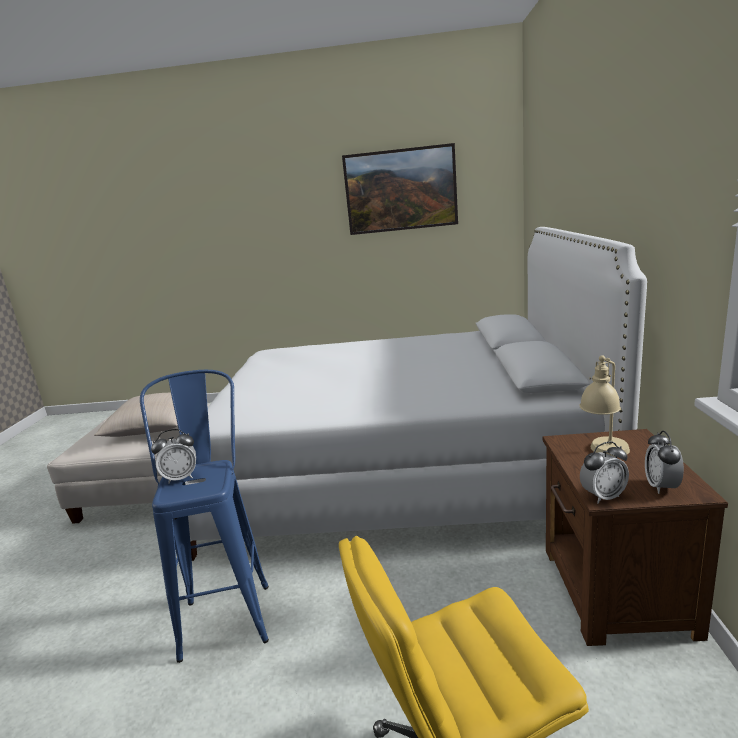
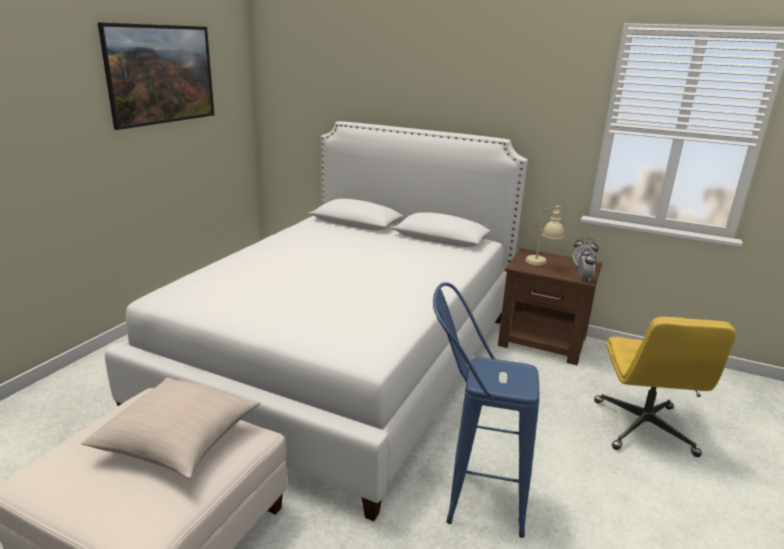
camera: 70 degrees left, 5 degrees up
(180, 478) = (494, 381): alarm clock -> none

